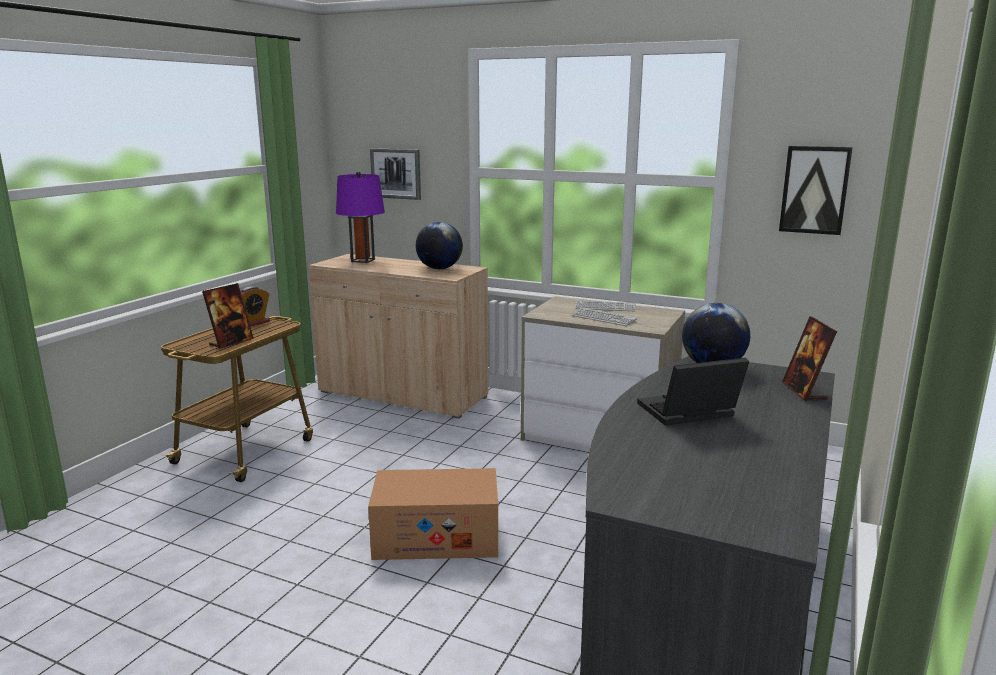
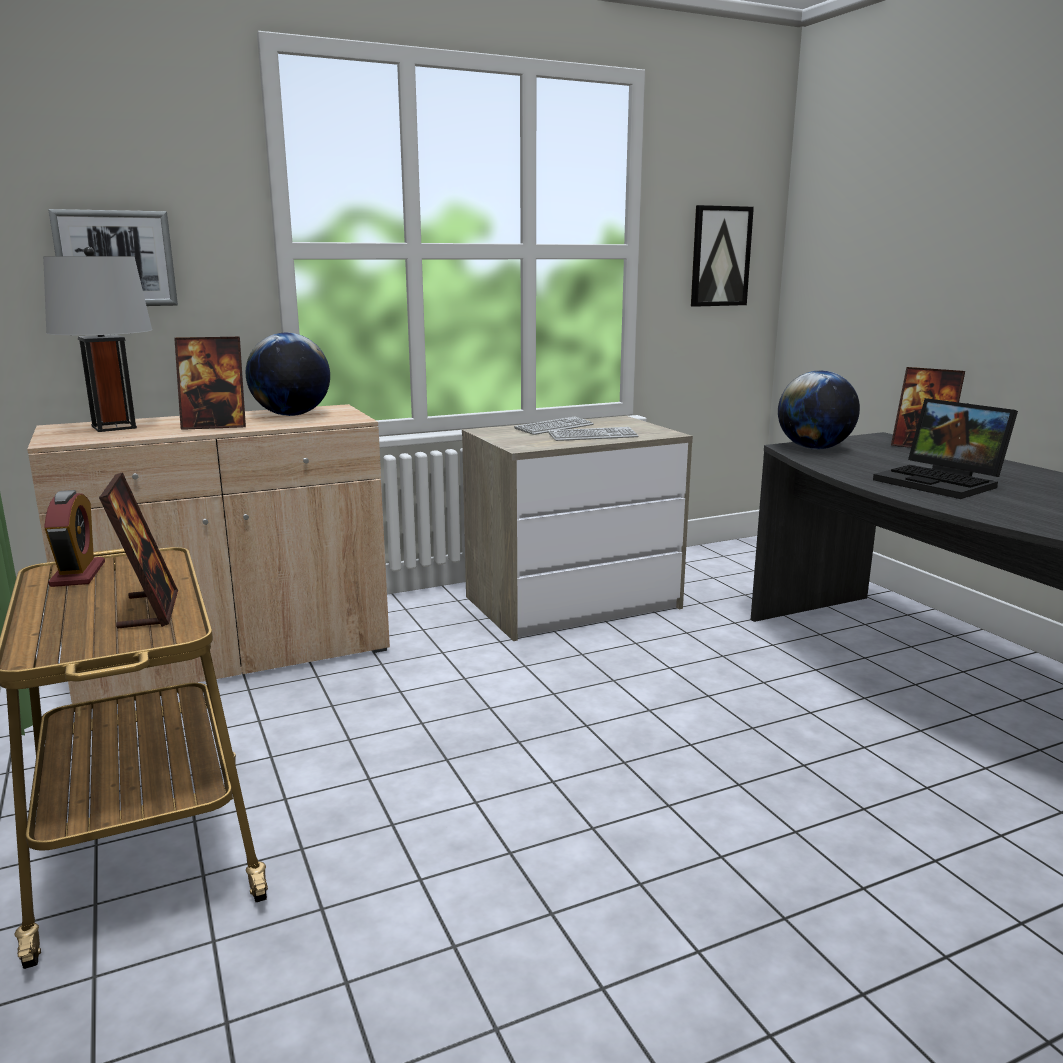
camera: 50 degrees left, 0 degrees up
(363, 260) = (114, 427): purple table lamp -> grey table lamp
(392, 268) = (215, 426): none -> picture frame
(436, 537) = (688, 783): cardboard box -> none
(687, 413) = (942, 483): laptop -> laptop turned 60 degrees counterclockwise

